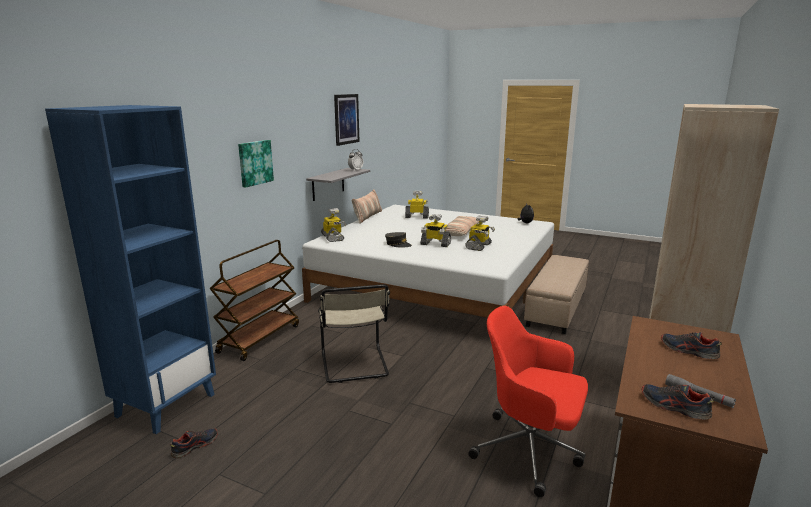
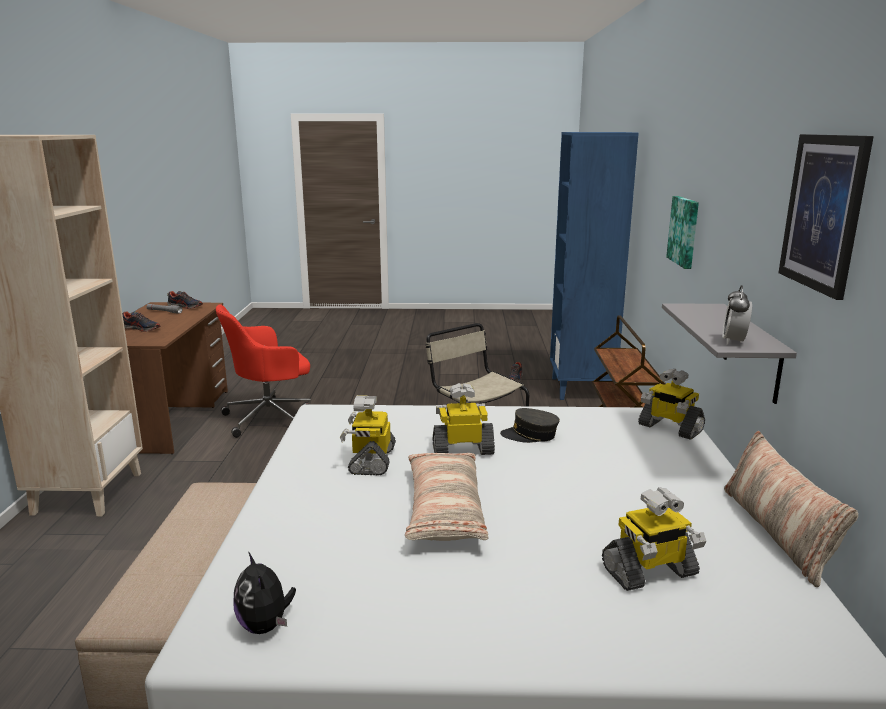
camera: 155 degrees right, 0 degrees up
(530, 451) = (270, 418): red office chair -> red office chair turned 150 degrees clockwise

